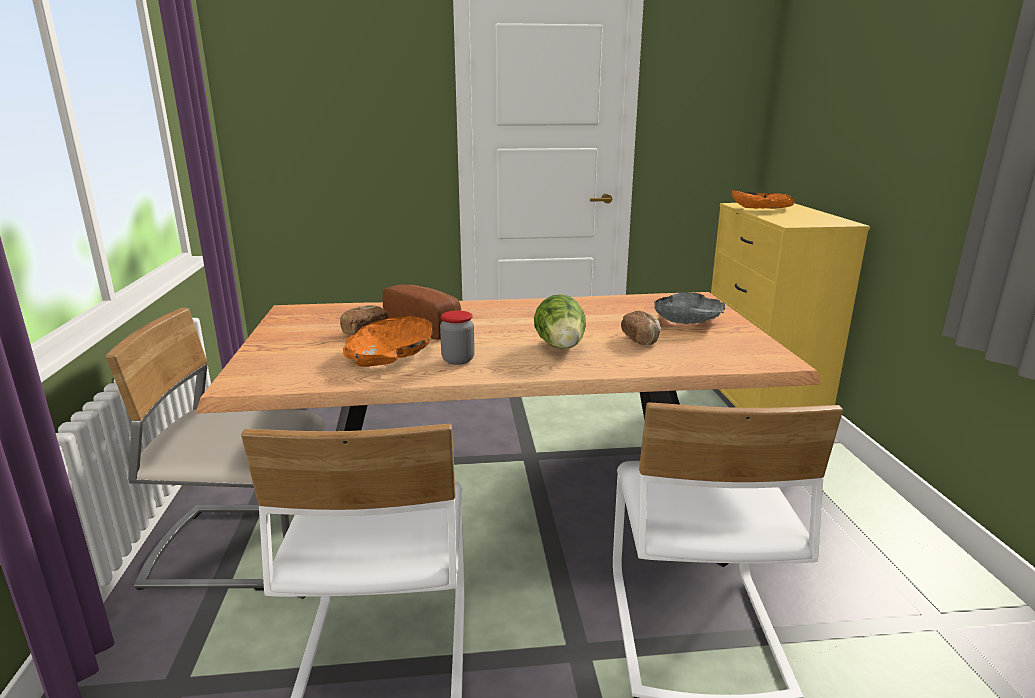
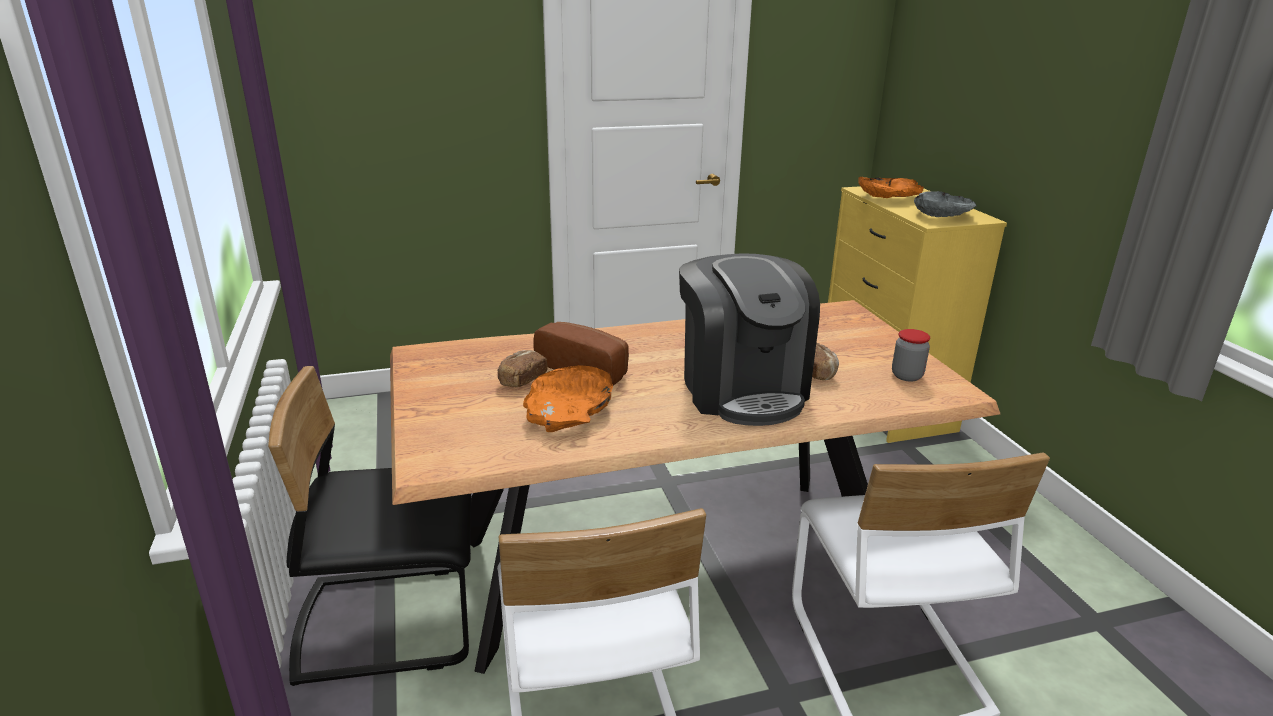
camera: 10 degrees left, 5 degrees up
(241, 546) = (389, 620): beige chair -> black chair
(458, 360) = (644, 414): jar -> jar (907, 376)
(561, 348) = (742, 389): lettuce -> coffee machine
(688, 320) = (850, 342): grey bowl -> grey bowl (941, 214)

